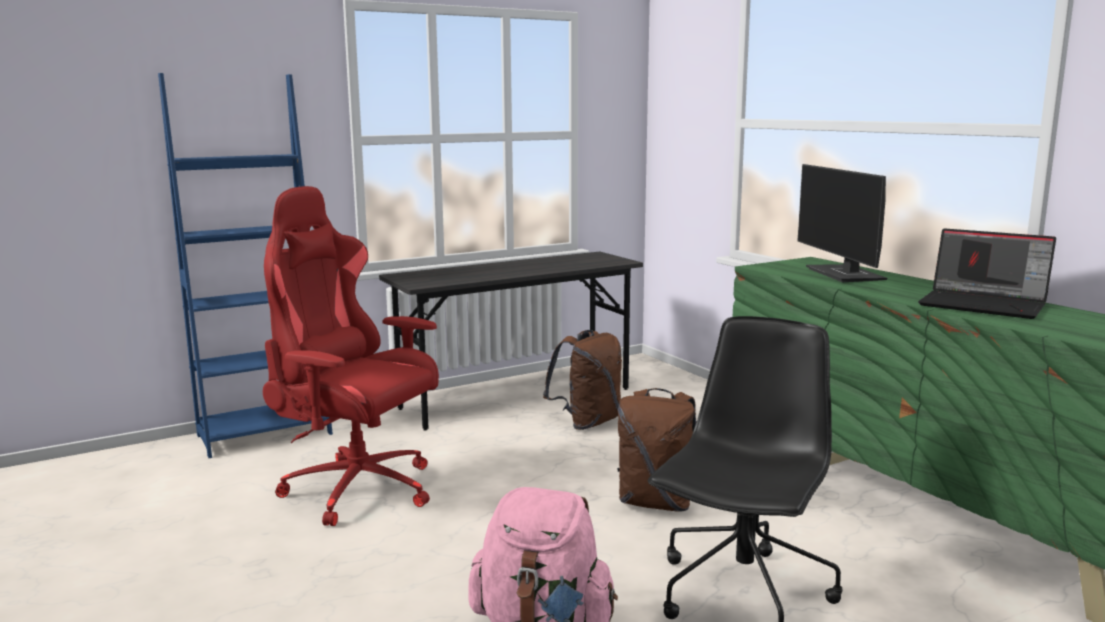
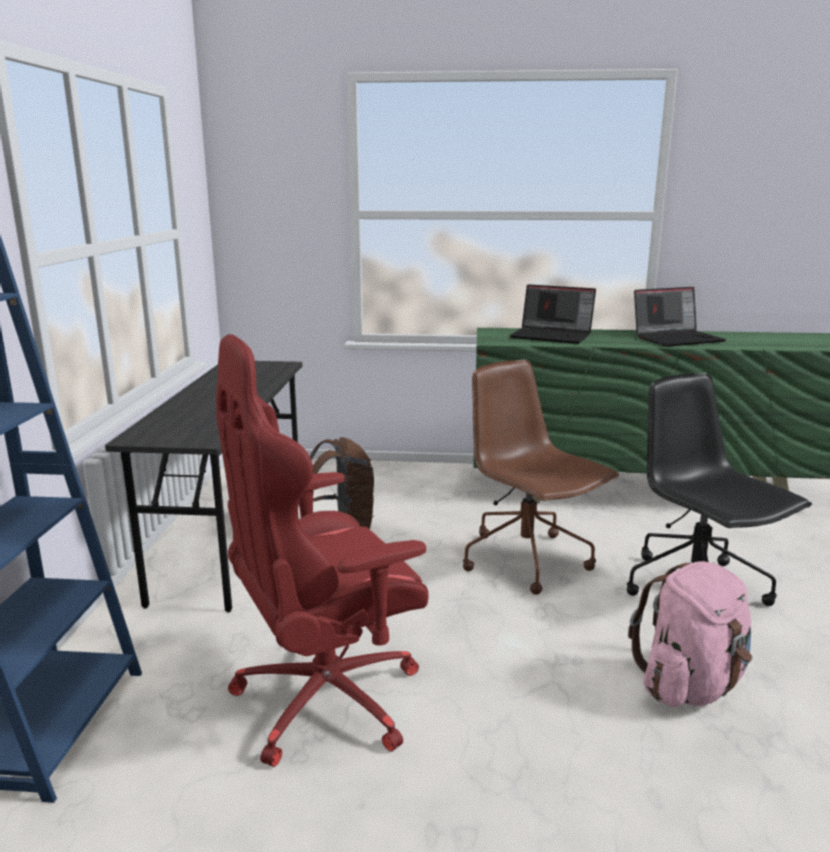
camera: 55 degrees left, 5 degrees up
(657, 503) = (530, 563): brown backpack -> brown office chair
(846, 275) = (552, 336): monitor -> laptop

